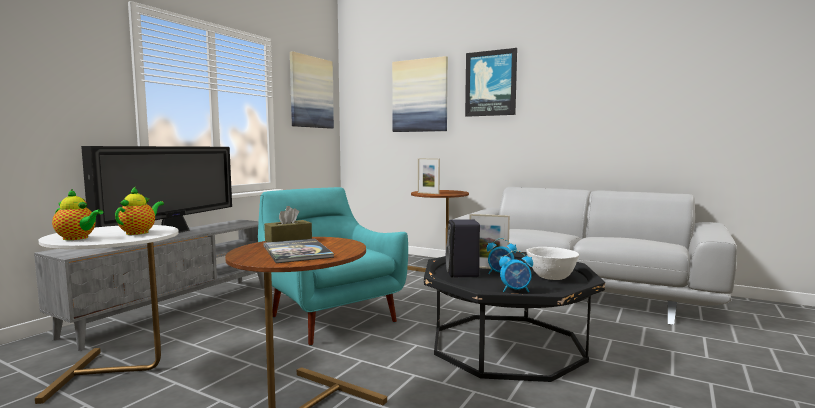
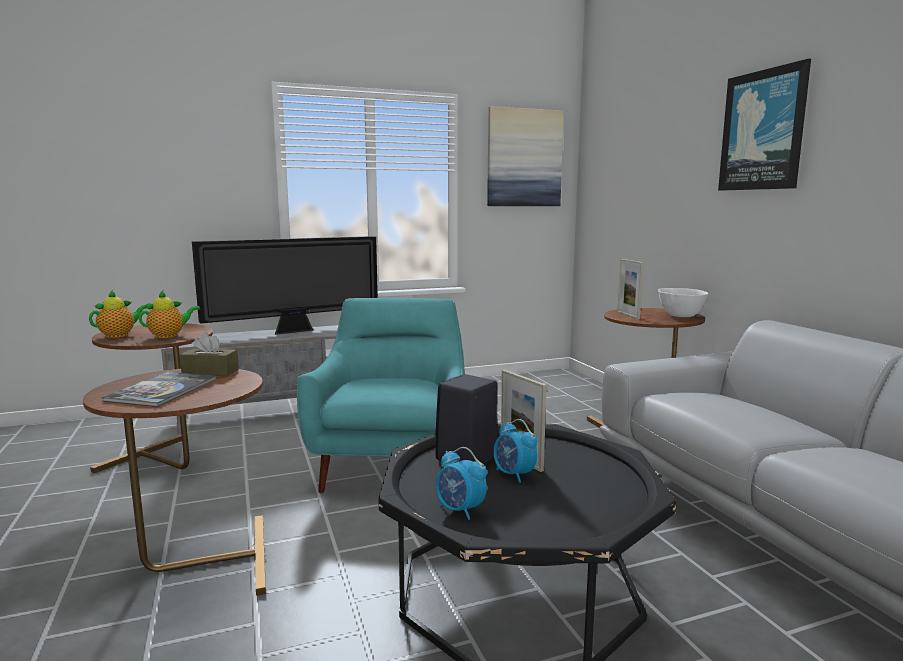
camera: 40 degrees right, 5 degrees up
(78, 238) = (120, 335): teapot -> teapot turned 105 degrees counterclockwise
(120, 372) = (166, 463): white side table -> brown side table
(420, 96) = (664, 156): picture -> none
(551, 277) = (568, 507): white bowl -> white bowl (680, 316)

